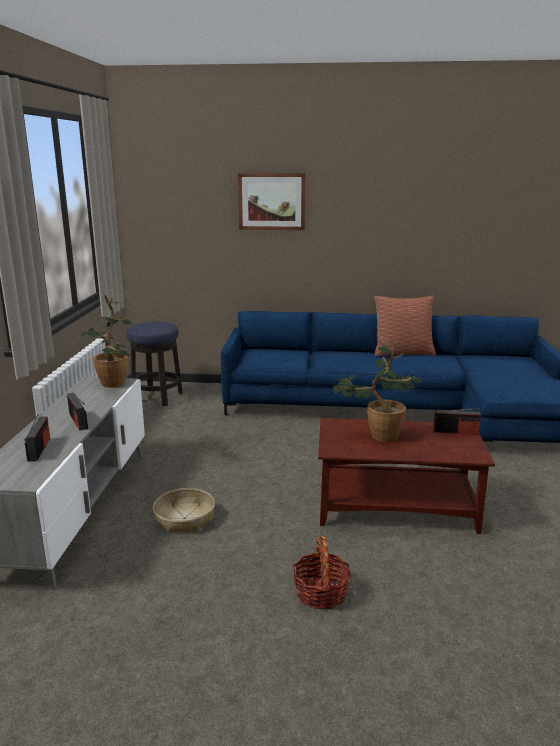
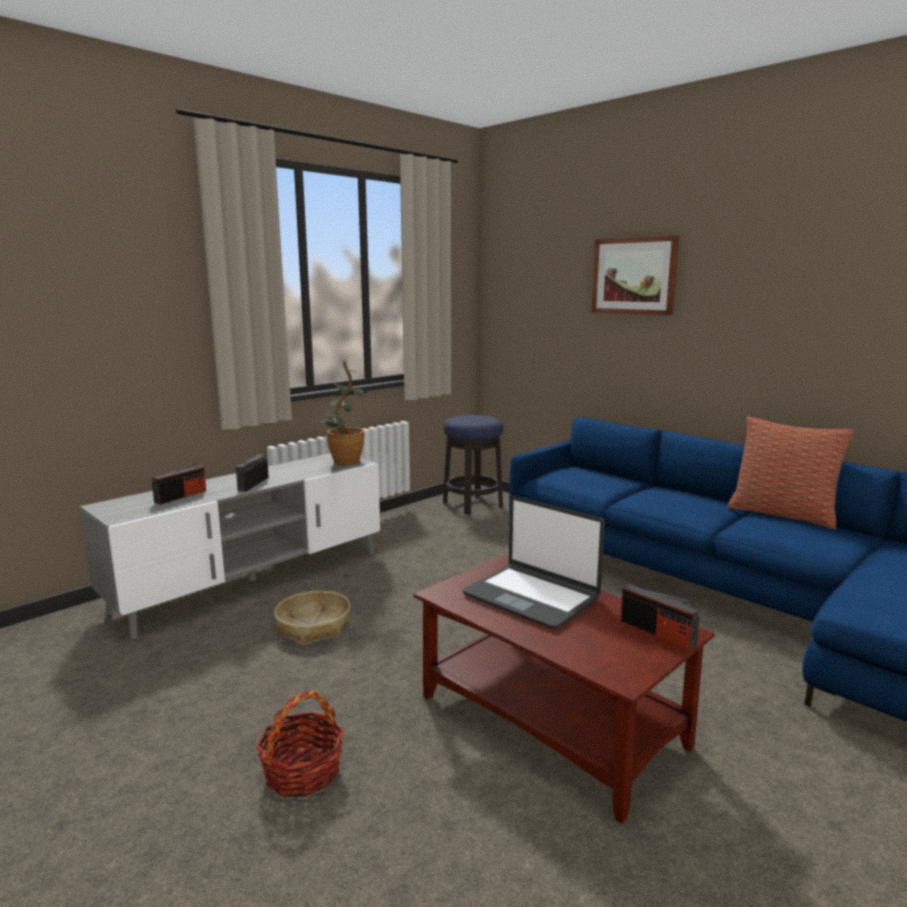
camera: 40 degrees right, 5 degrees down
(377, 435) = (532, 596): potted plant -> laptop

